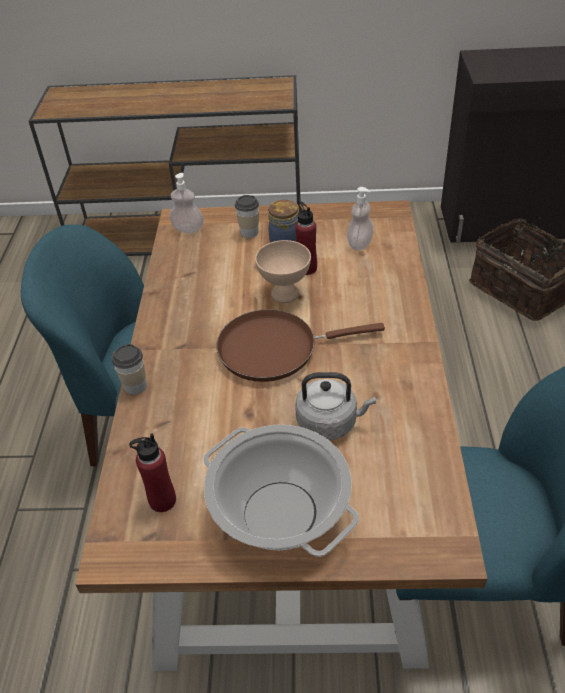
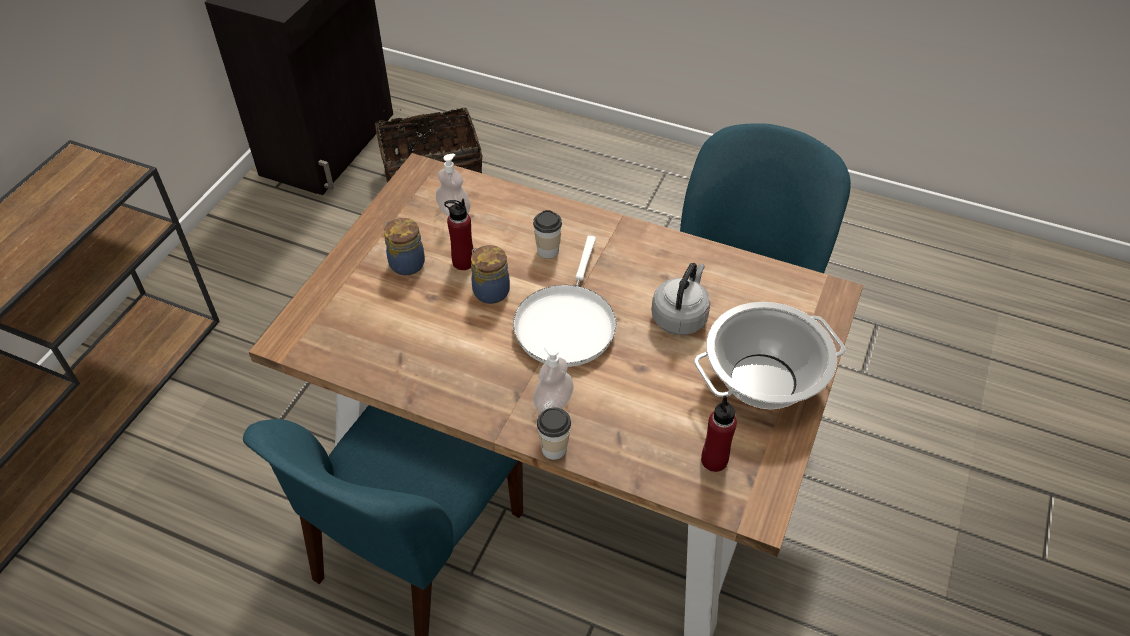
camera: 70 degrees left, 5 degrees up
(188, 229) = (314, 337): soap dispenser -> soap dispenser (553, 402)
(249, 232) = (366, 286): cup -> cup (548, 251)
(274, 349) = (566, 324): brown frying pan -> white frying pan
(284, 293) = (490, 291): beige bowl -> jar

